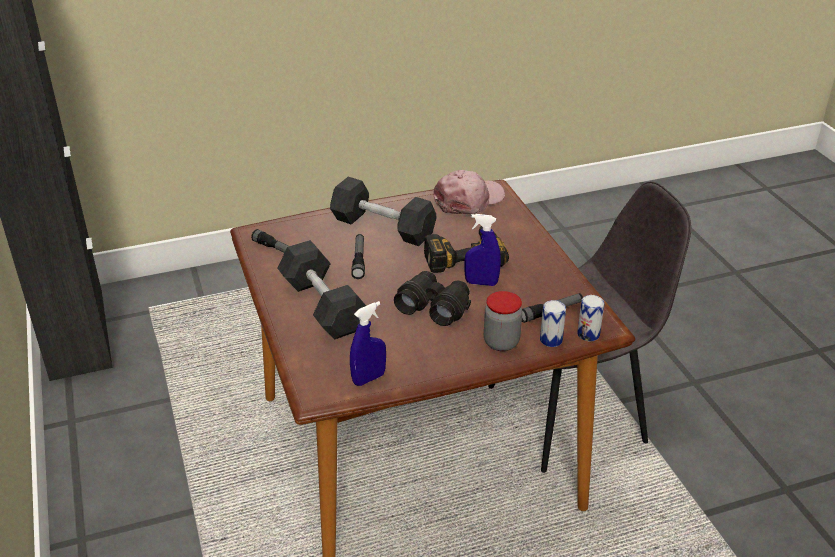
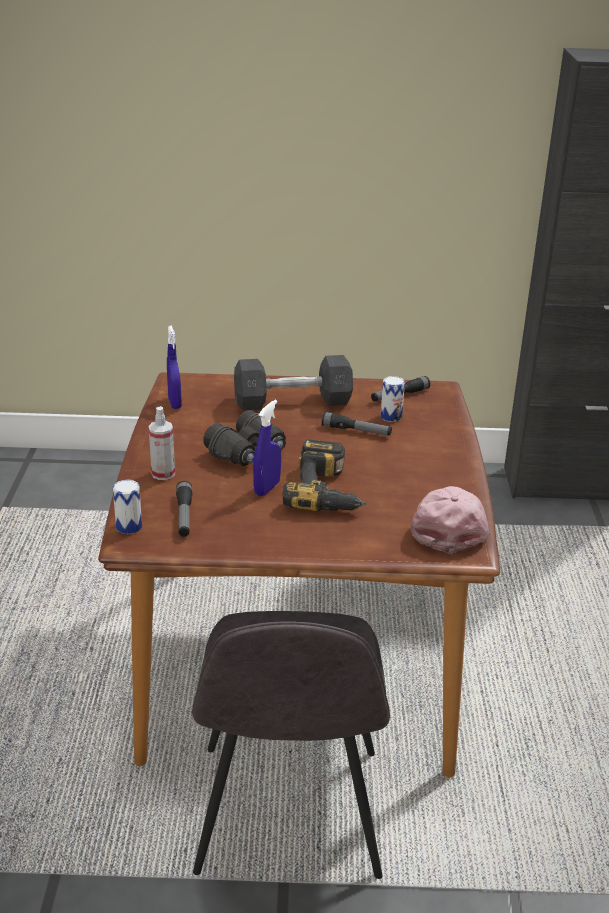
camera: 110 degrees right, 5 degrees down
(383, 227) = (413, 456): grey dumbbell -> none
(469, 200) = (448, 525): pink cap -> pink cap turned 150 degrees counterclockwise
(501, 342) = (163, 474): jar -> spray bottle
(551, 340) = (141, 502): can -> can (391, 417)

